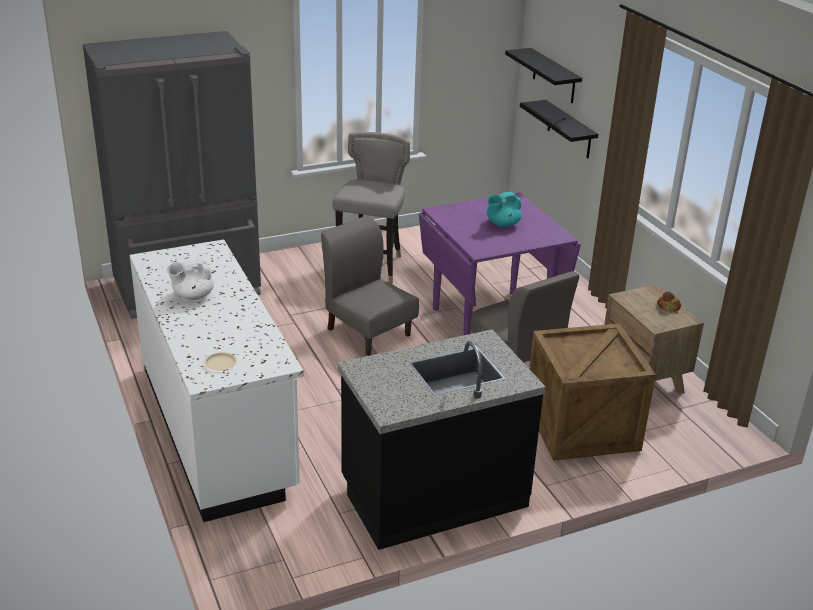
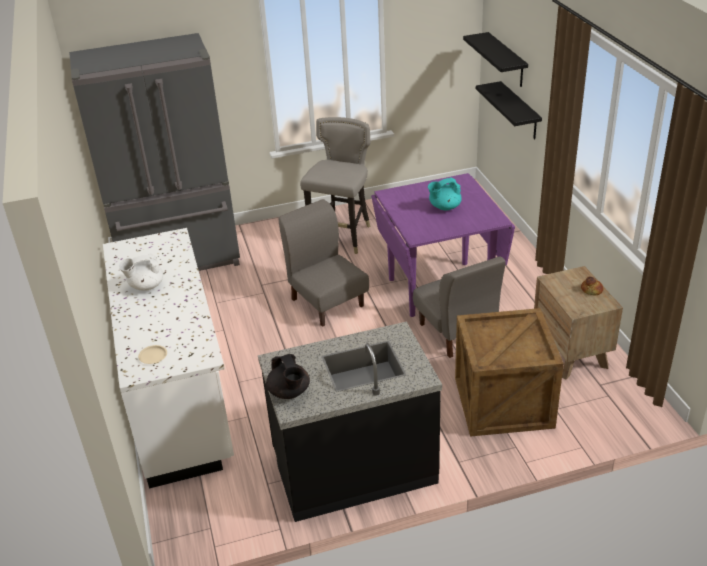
camera: 10 degrees right, 5 degrees up
(383, 397) = (289, 392): none -> black teapot

